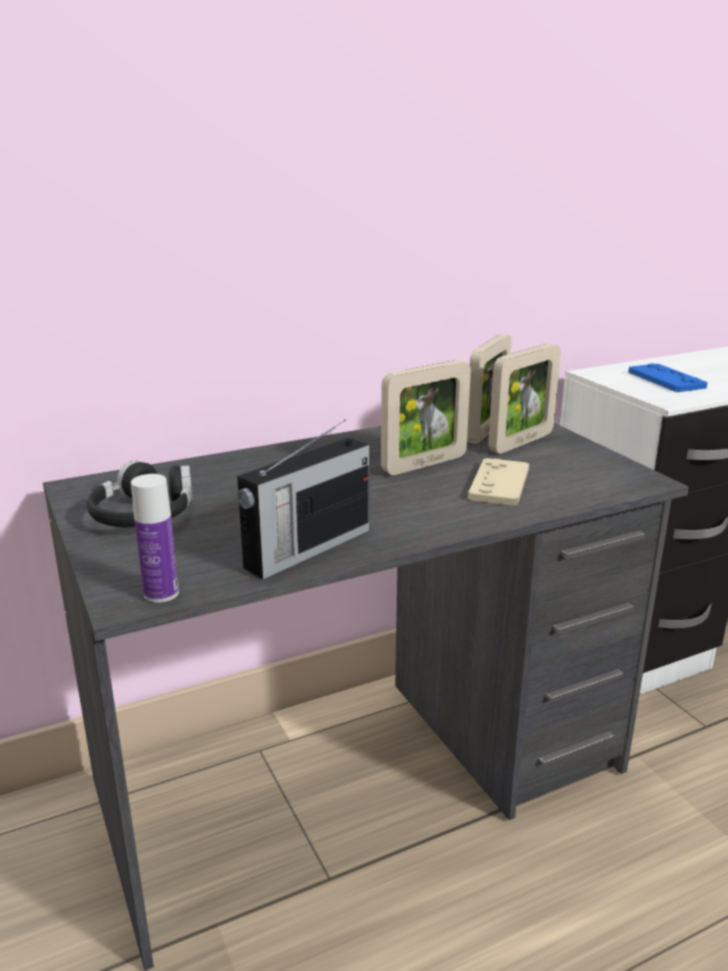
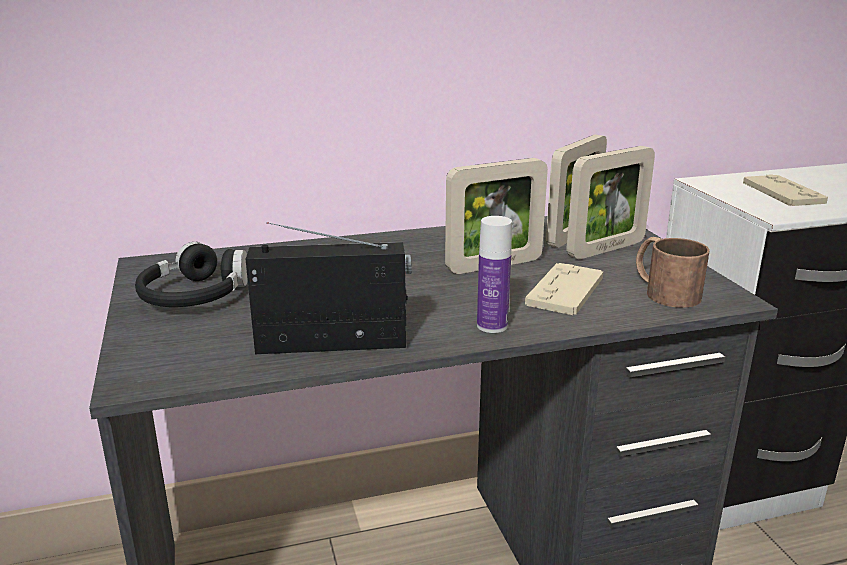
camera: 10 degrees right, 0 degrees up
(161, 593) = (171, 376): bottle -> bottle (492, 326)
(306, 549) = (334, 343): radio -> radio turned 150 degrees counterclockwise
(586, 478) = (663, 291): none -> brown mug
(666, 379) = (783, 192): blue game controller -> beige game controller

